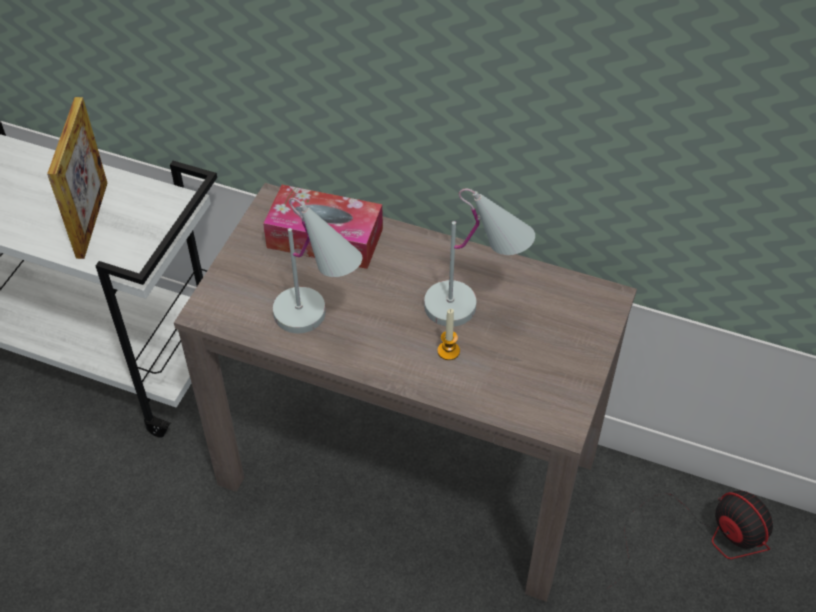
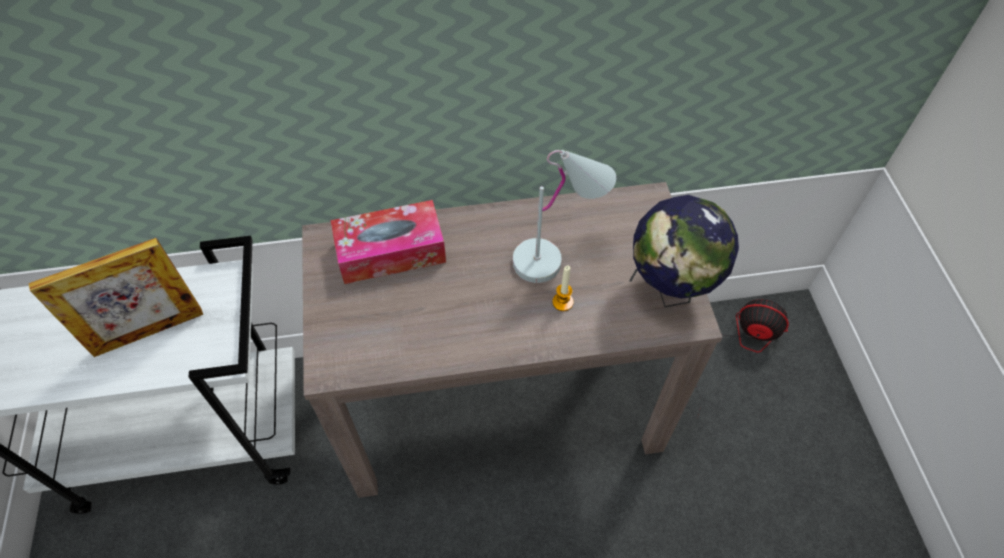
camera: 30 degrees left, 5 degrees up
(92, 219) = (148, 332): picture frame -> picture frame turned 90 degrees clockwise
(320, 323) = (438, 330): white table lamp -> none
(560, 388) = (669, 290): none -> globe

